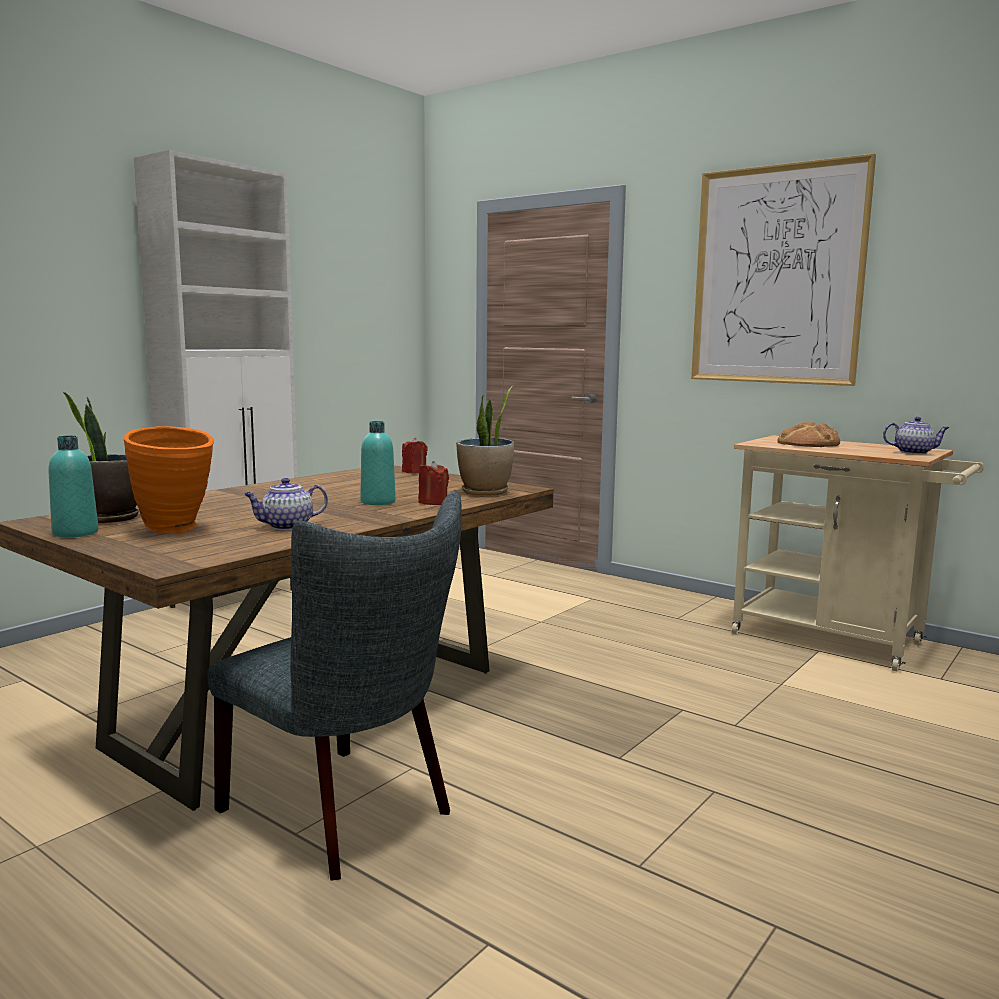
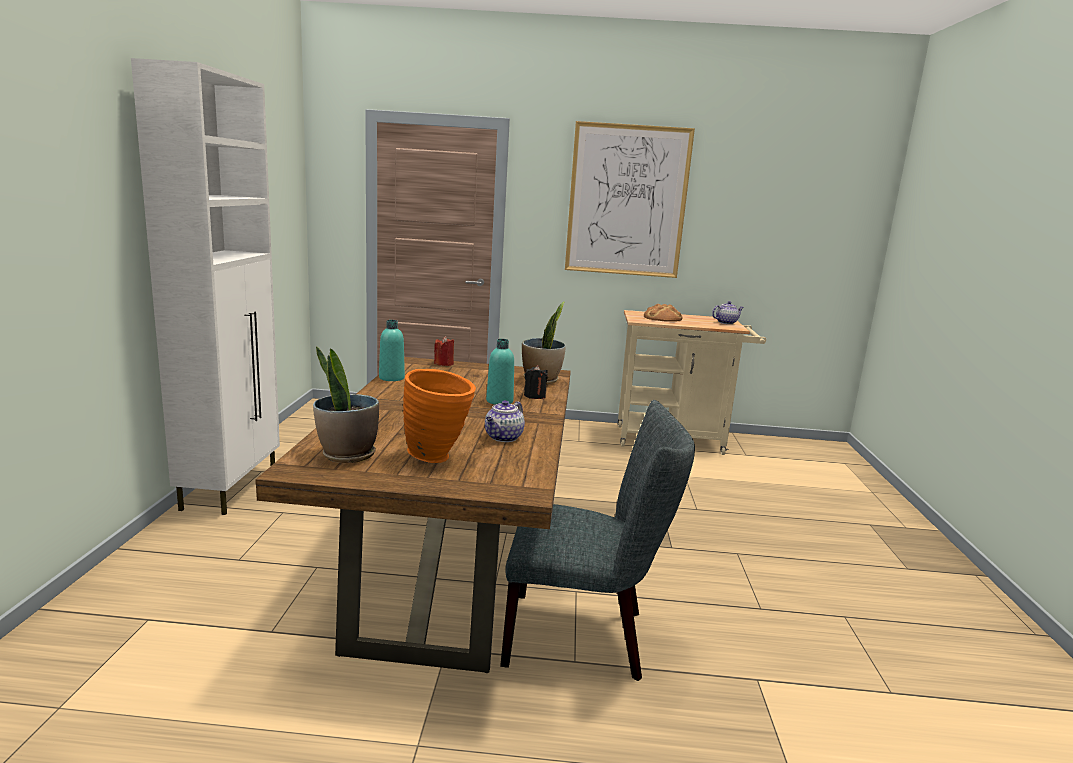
camera: 35 degrees left, 5 degrees up
(75, 533) = (367, 476): turquoise bottle -> turquoise bottle (391, 378)
(433, 502) = (534, 396): red candle -> black candle

